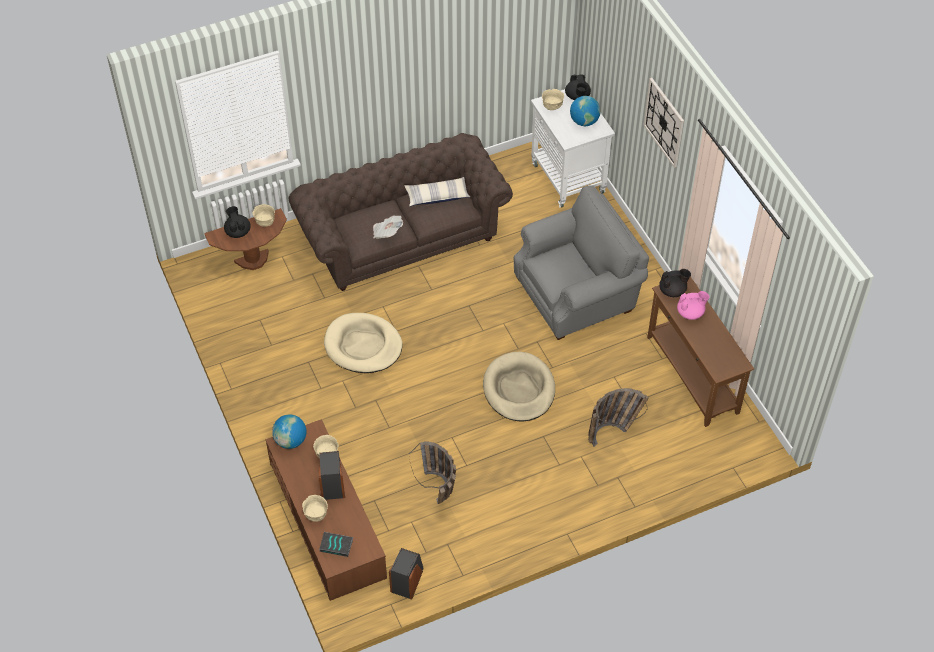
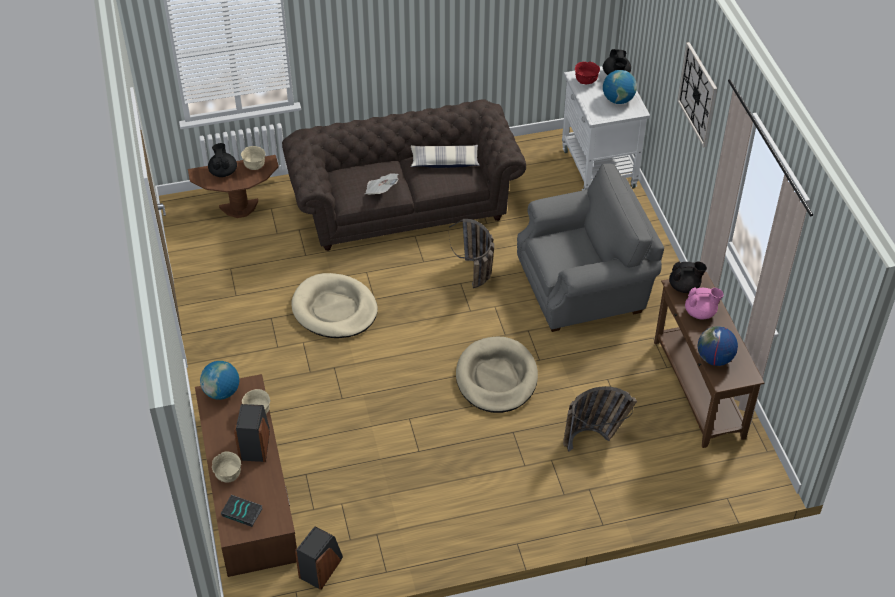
camera: 10 degrees right, 5 degrees down
(440, 493) = (381, 477): basket -> basket (477, 279)
(552, 106) = (586, 81): beige bowl -> red bowl
(709, 353) = (714, 358): none -> globe

